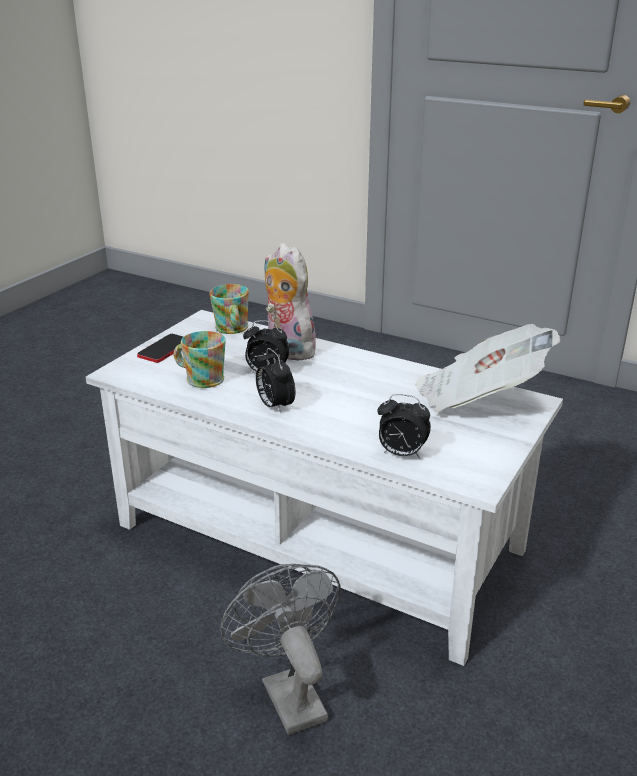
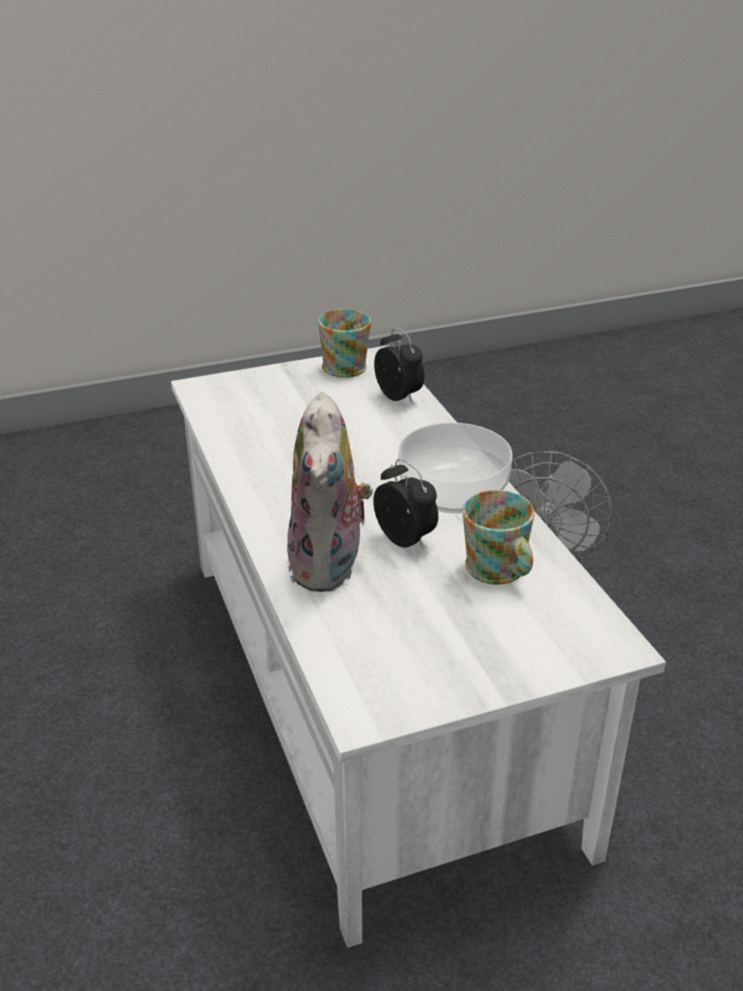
camera: 140 degrees left, 5 degrees up
(164, 349) = (502, 660): phone -> none
(232, 329) = (352, 655): mug -> mug (348, 365)
(275, 406) = (452, 490): alarm clock -> bowl
(479, 398) = (240, 410): newspaper -> none

